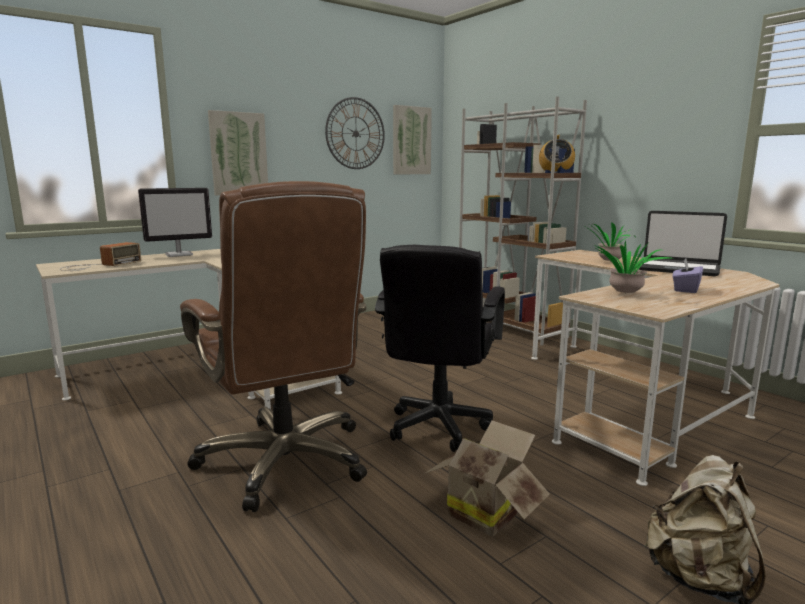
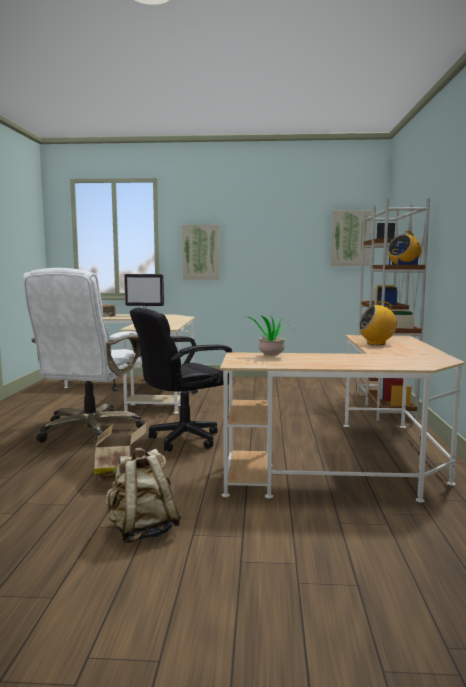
camera: 40 degrees right, 5 degrees down
(285, 459) = (90, 430): brown office chair -> white office chair
(355, 133) = (295, 235): wall clock -> none
(608, 262) = (376, 343): potted plant -> radio
(678, 269) = (408, 353): laptop -> none
(685, 289) = (328, 361): purple tissue box -> none

